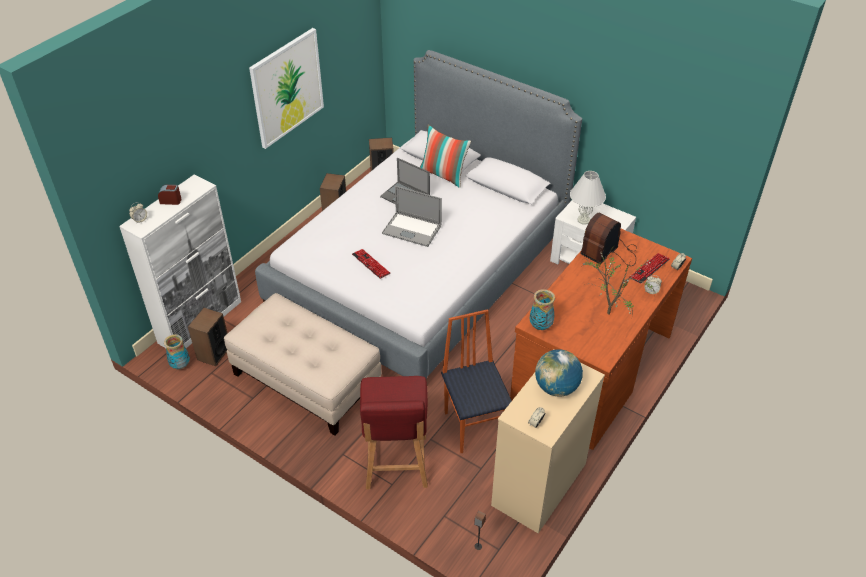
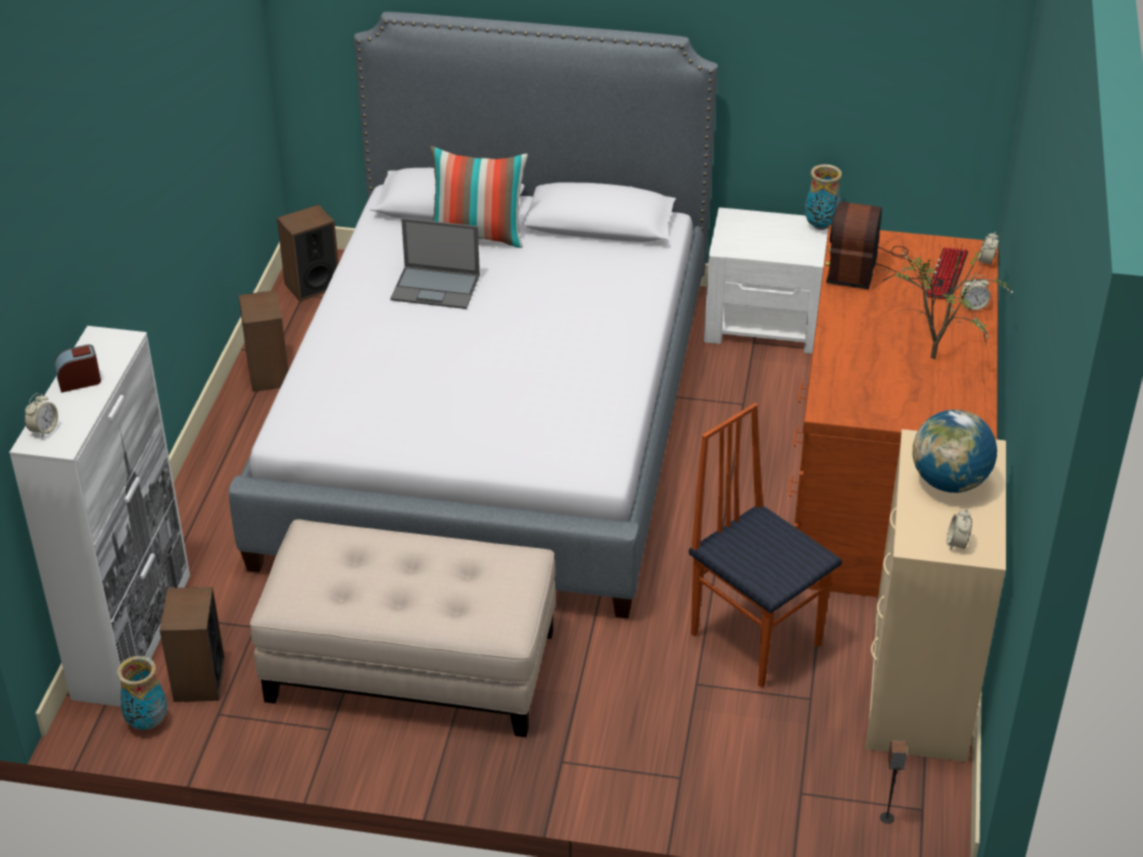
camera: 25 degrees left, 5 degrees down
(287, 87) = (174, 130): picture -> none
(371, 264) = (455, 413): keyboard -> none
(396, 464) = (665, 743): red chair -> none
(411, 229) = (487, 337): laptop -> none
(541, 326) = (844, 408): vase -> vase (821, 225)
(584, 220) = (758, 245): white table lamp -> none

